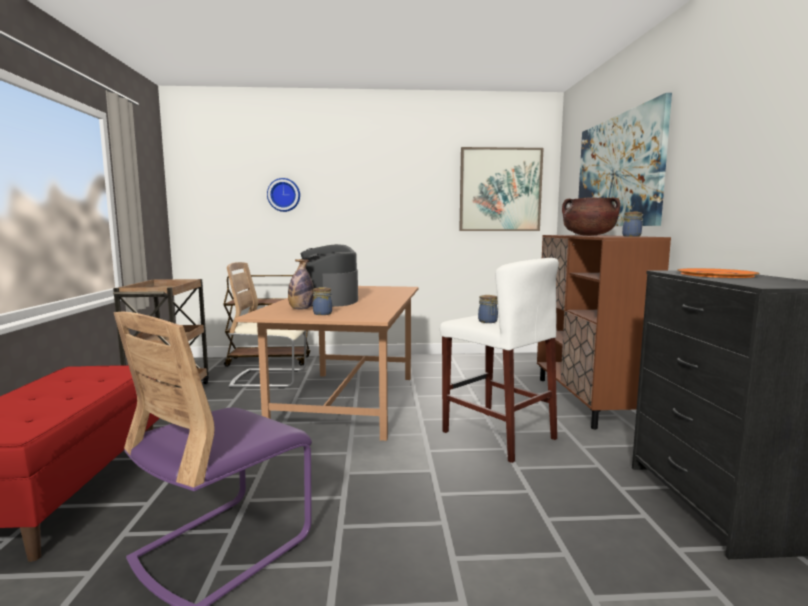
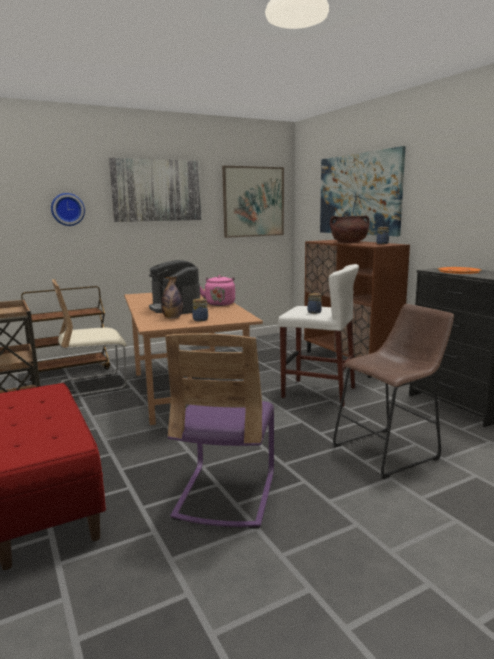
camera: 25 degrees left, 5 degrees up
(380, 176) = (157, 190): none -> picture
(387, 300) = (220, 303): none -> pink kettle
(511, 553) = (390, 451): none -> brown stool

